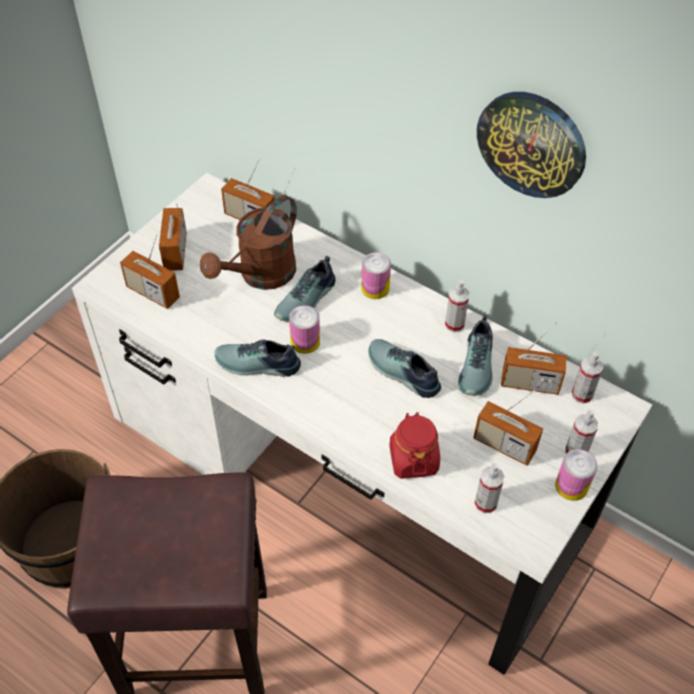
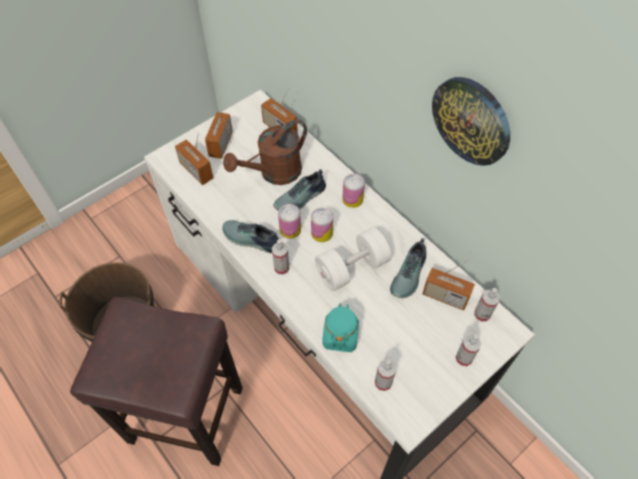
camera: 15 degrees right, 5 degrees up
(402, 373) = (352, 268): shoe -> white dumbbell
(413, 459) = (340, 336): red jar -> turquoise jar
(454, 324) = (402, 238): spray bottle -> spray bottle (281, 268)
(504, 445) = (411, 340): radio -> none
(571, 486) = (452, 384): can -> can (322, 233)

